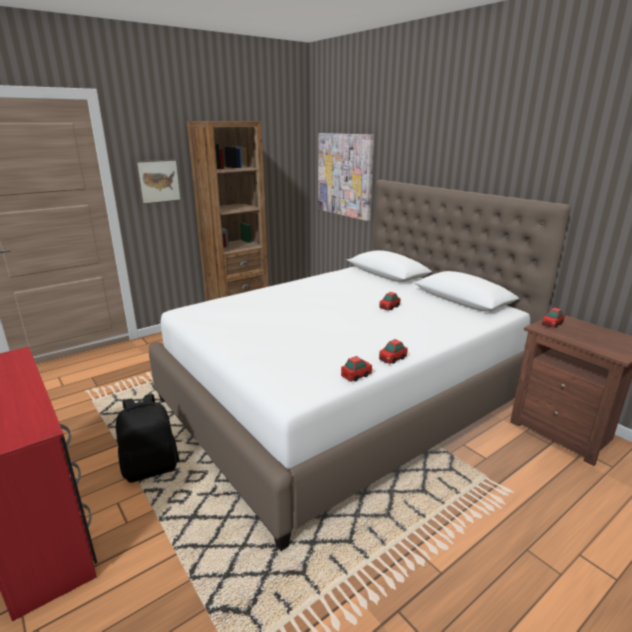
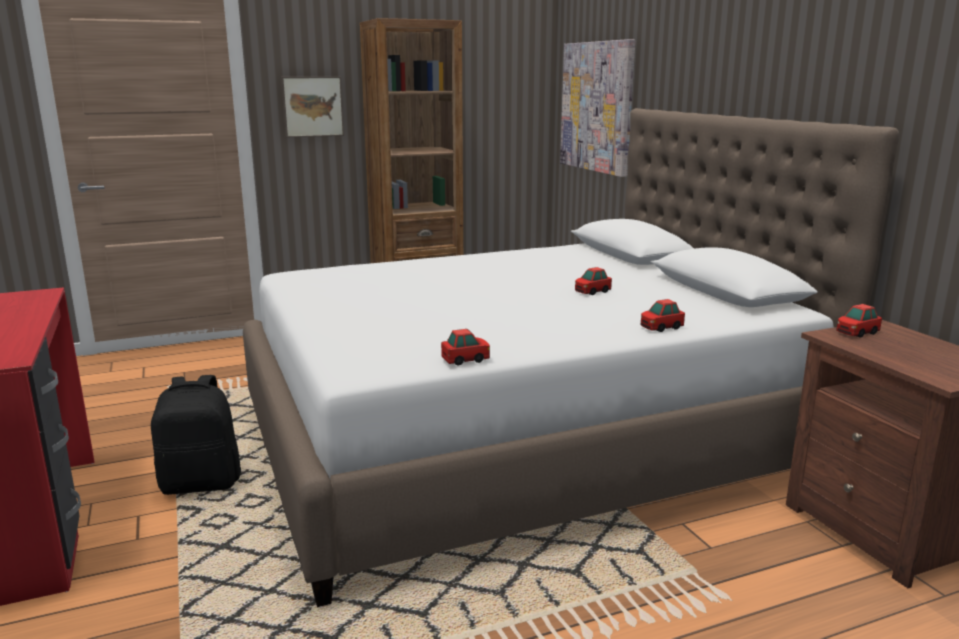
camera: 15 degrees right, 5 degrees down
(392, 359) = (538, 347): toy car -> toy car (661, 327)

